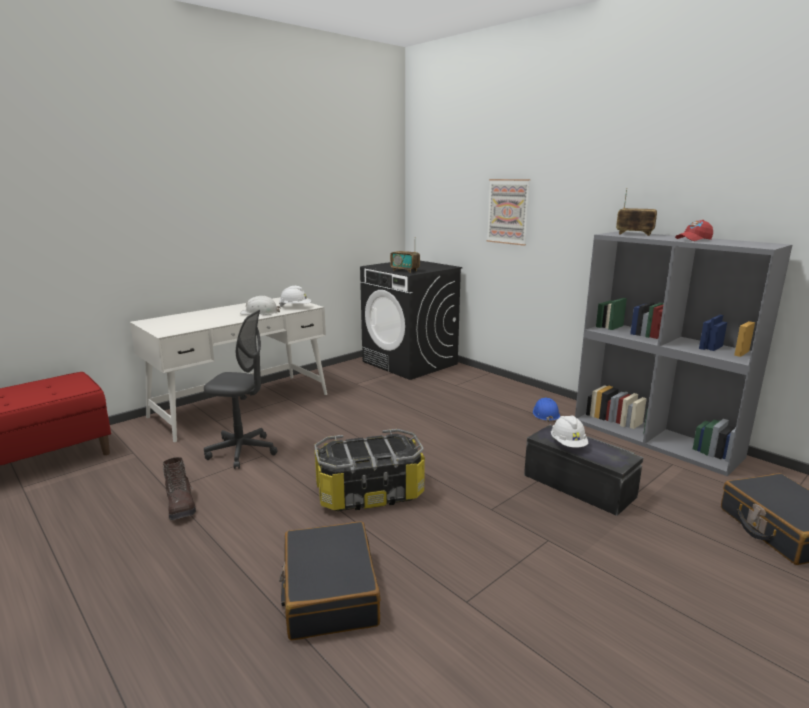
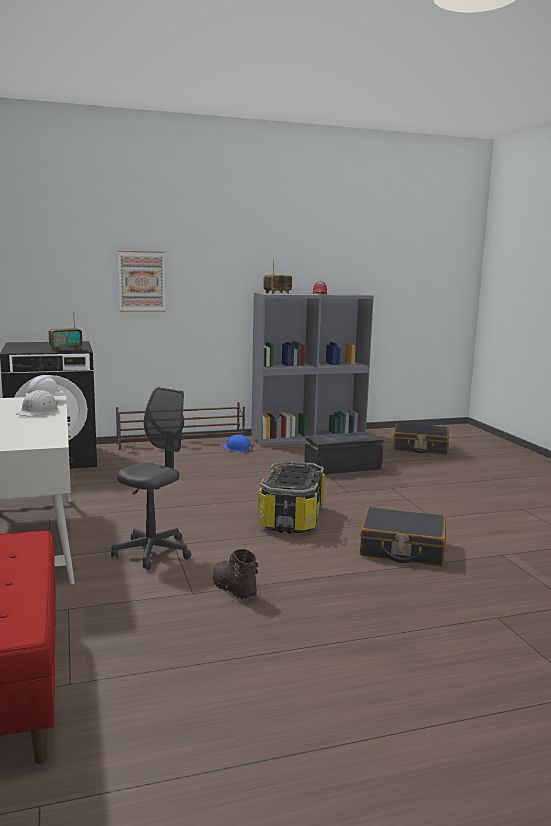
camera: 65 degrees left, 5 degrees down
(181, 506) = (233, 588): brown boot -> brown boot turned 120 degrees counterclockwise
(519, 388) = (182, 443): none -> brown shoe rack
(568, 444) = (338, 439): white hard hat -> none

